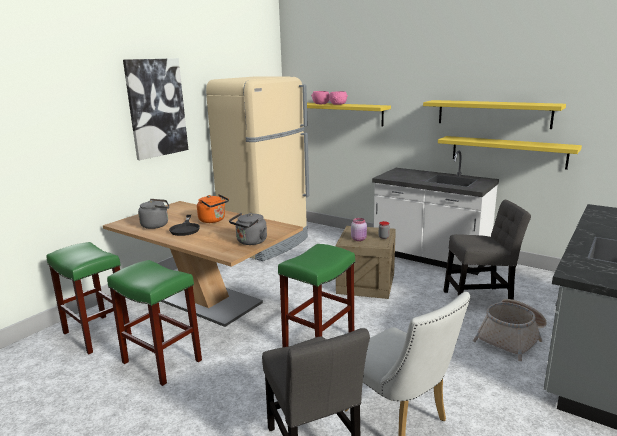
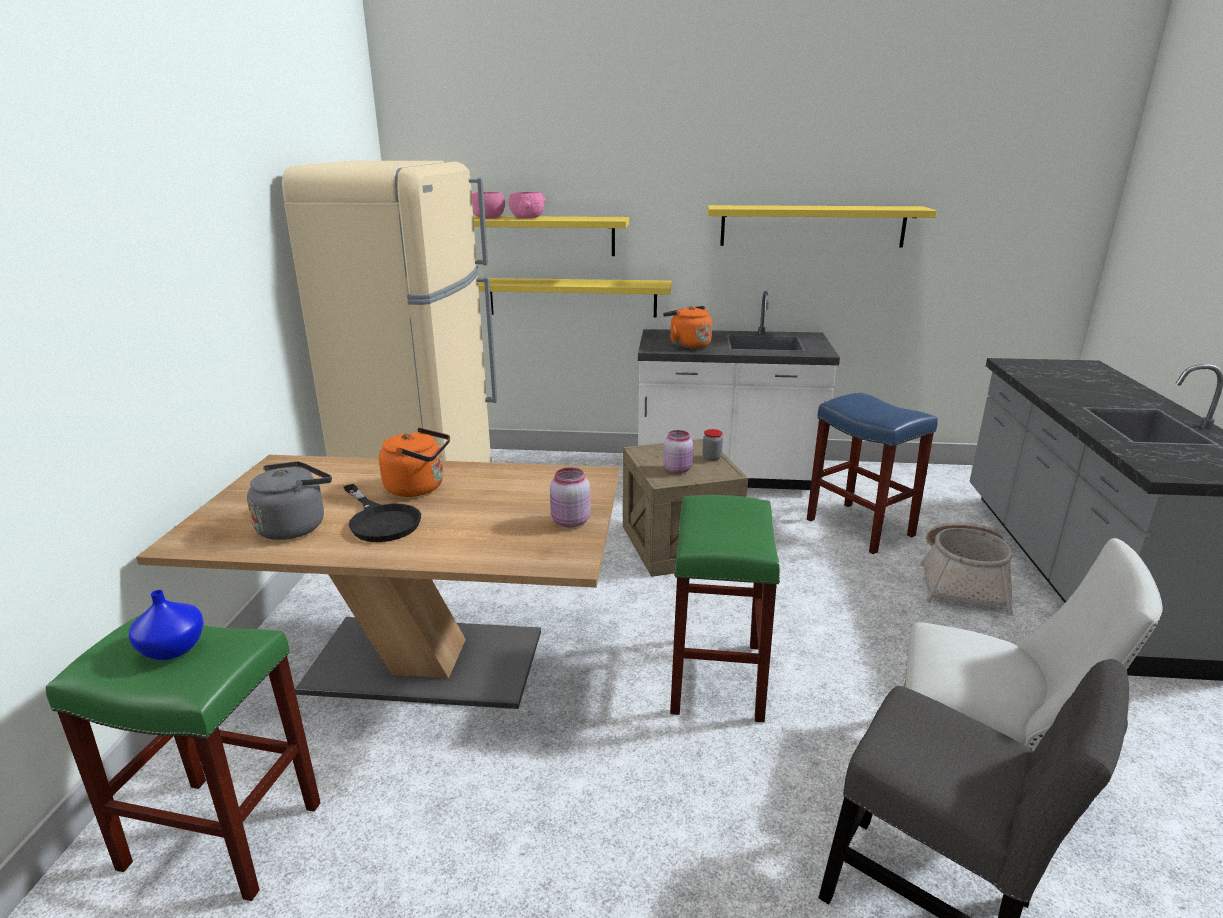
camera: 30 degrees left, 5 degrees up
(83, 253) = (173, 649): none -> blue vase
(156, 108) = (198, 237): picture -> none
(161, 361) = (458, 843): green stool -> none
(250, 242) = (569, 522): grey kettle -> pink jar
(404, 177) = (687, 345): none -> orange kettle
(480, 298) = (861, 528): grey chair -> blue stool
(507, 152) = (835, 287): yellow shelf -> yellow shelf (572, 297)

